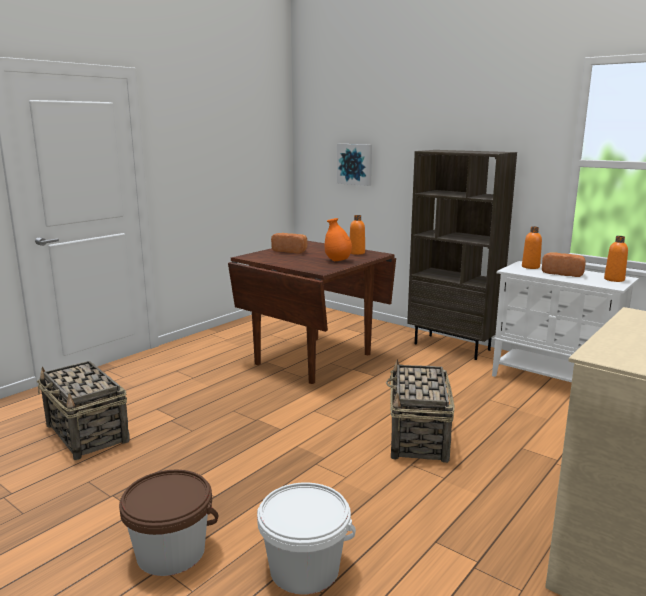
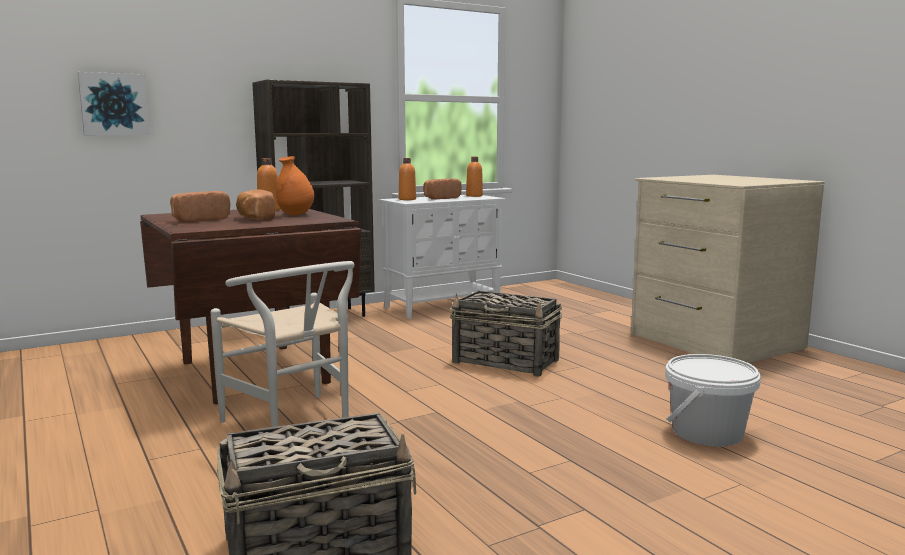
camera: 70 degrees left, 5 degrees down
(171, 552) = (675, 491): brown bucket -> none
(237, 391) = (295, 423): none -> white chair
(307, 257) = (254, 219): none -> bread

